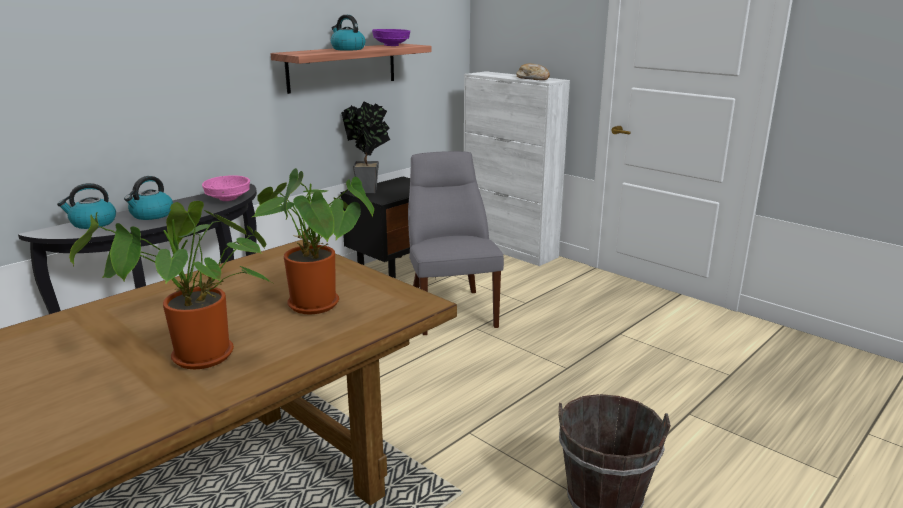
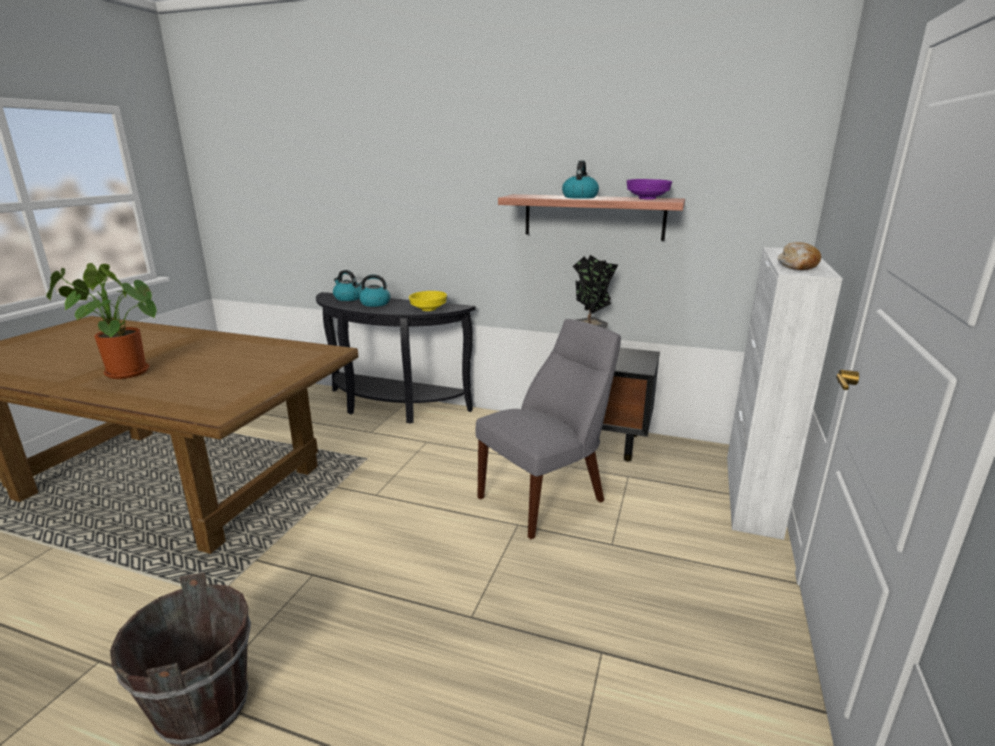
camera: 65 degrees right, 0 degrees up
(227, 198) = (428, 309): pink bowl -> yellow bowl
(319, 305) = (211, 382): potted plant -> none

